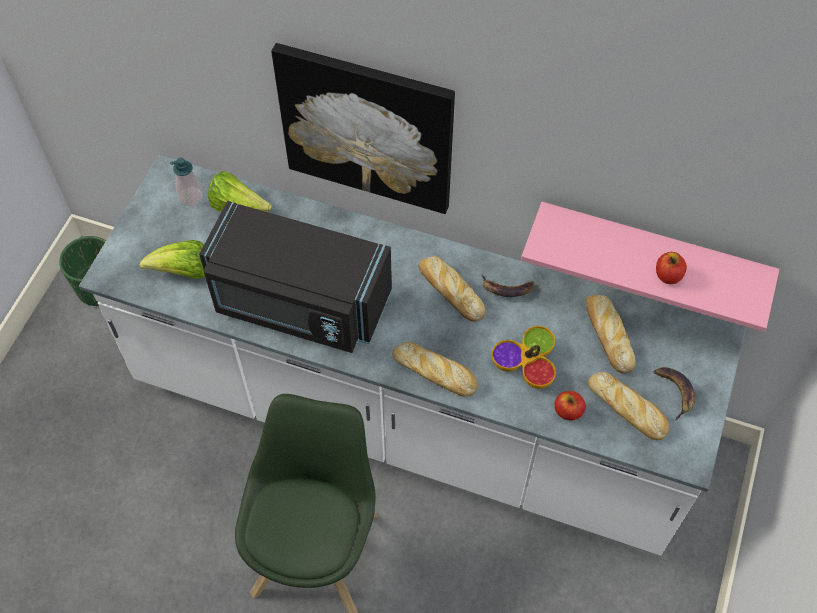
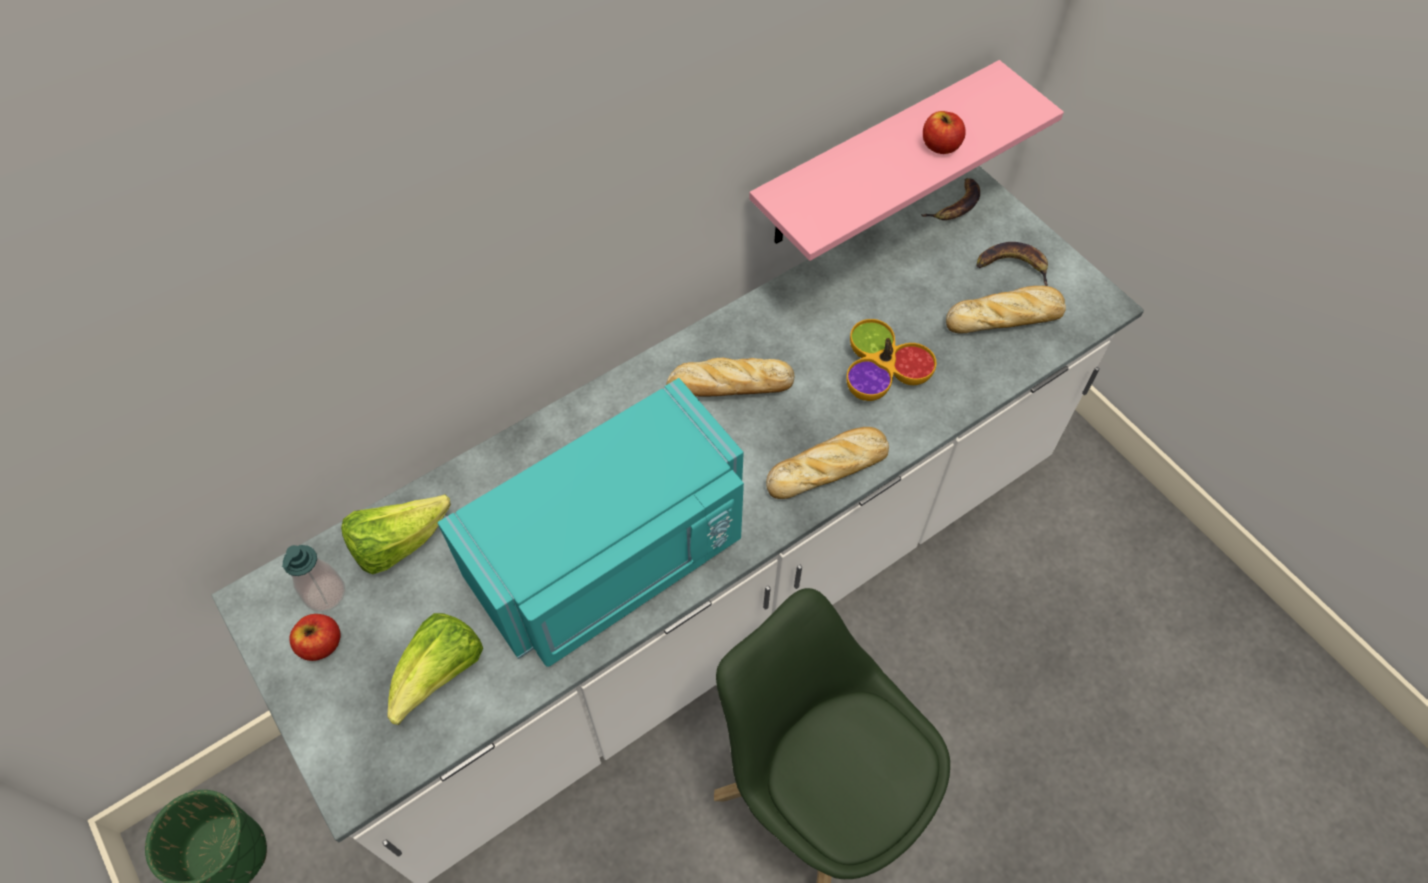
camera: 55 degrees left, 0 degrees up
(299, 304) = (613, 559): black microwave -> turquoise microwave
(367, 128) = (511, 274): picture -> none
(506, 289) = (770, 331): banana -> banana (956, 206)
(568, 411) = (971, 371): apple -> apple (321, 644)
(607, 334) = (901, 278): bread -> none

